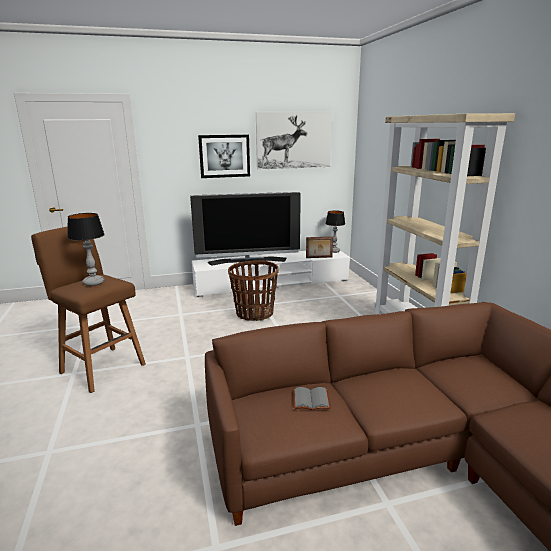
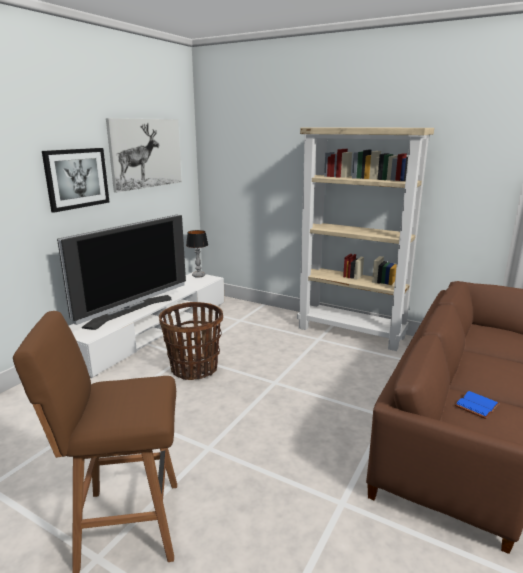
camera: 45 degrees left, 0 degrees up
(93, 283) = (127, 397): table lamp -> none
(310, 401) = (477, 406): grey book -> blue book
(319, 257) = (198, 286): picture frame -> none

